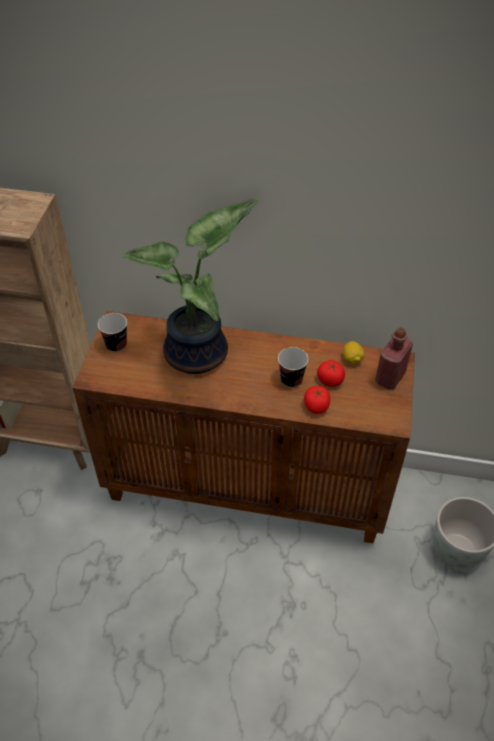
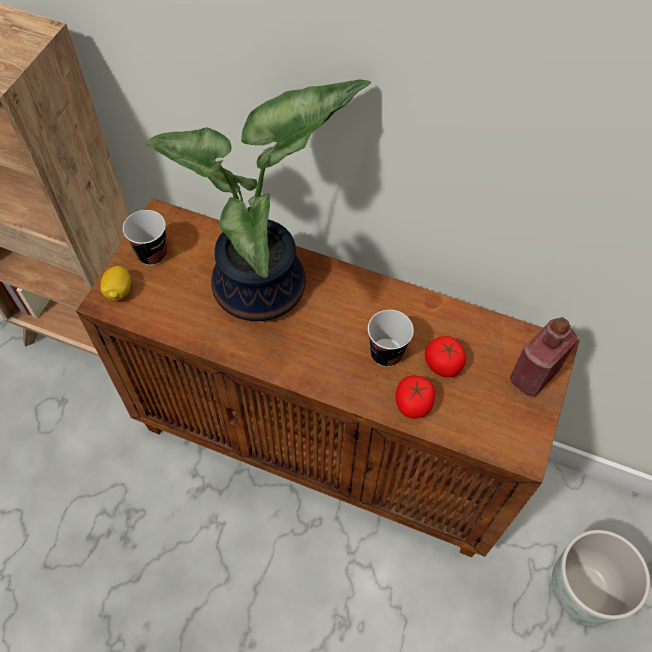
camera: 10 degrees right, 10 degrees up
(352, 359) = (483, 335): lemon -> lemon (119, 291)

